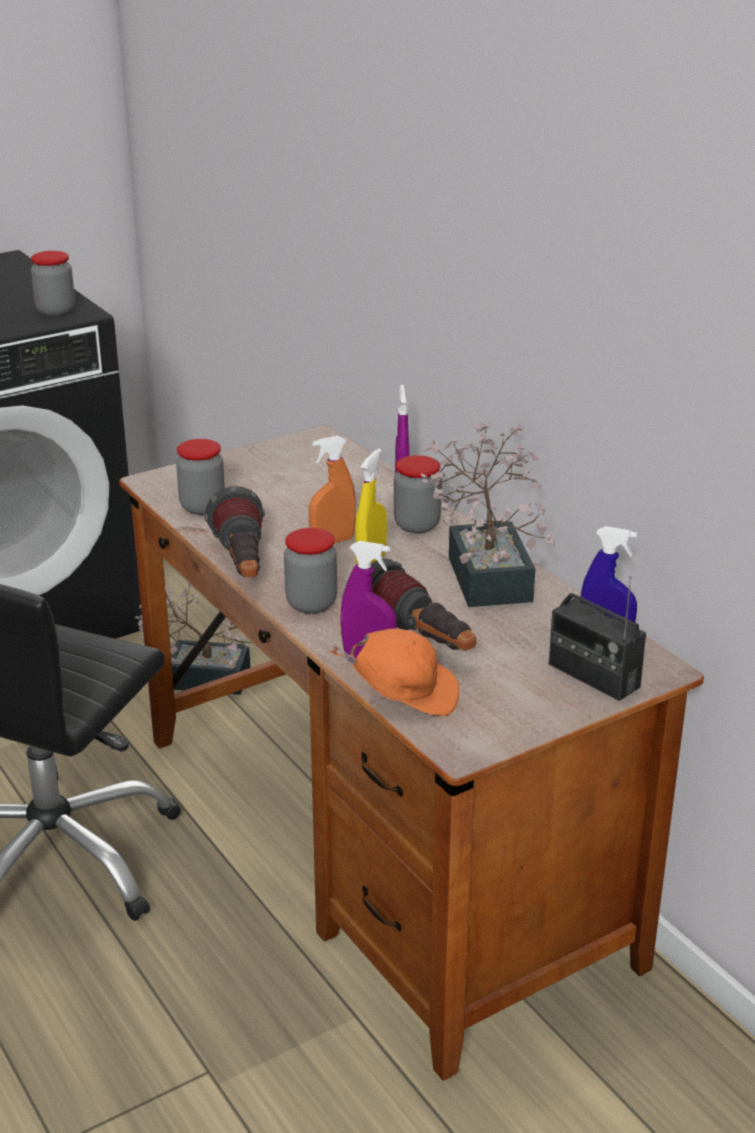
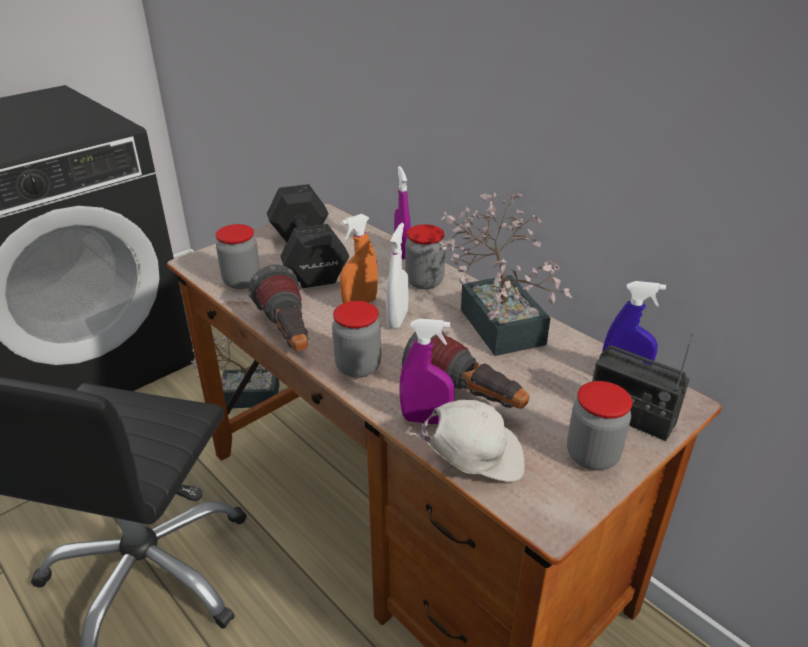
camera: 10 degrees left, 5 degrees up
(56, 311) = (97, 127): jar -> jar (592, 456)
(284, 488) = (307, 259): none -> black dumbbell
(371, 561) = (397, 319): yellow spray bottle -> white spray bottle
(404, 696) = (472, 460): orange cap -> white cap

